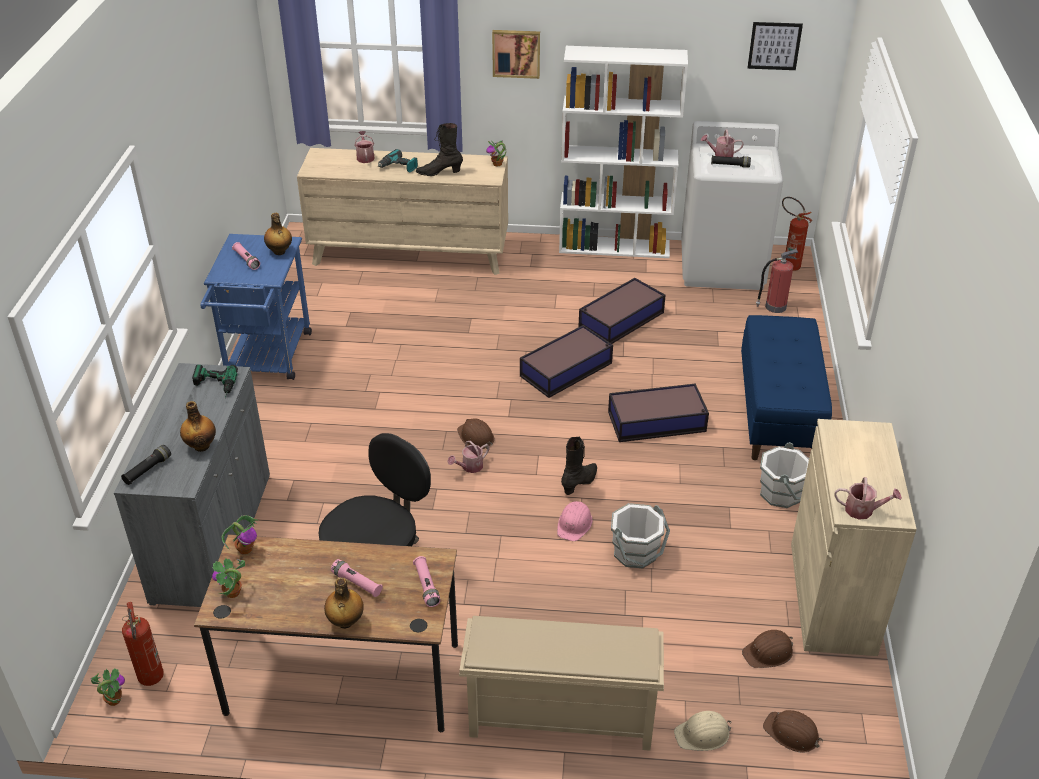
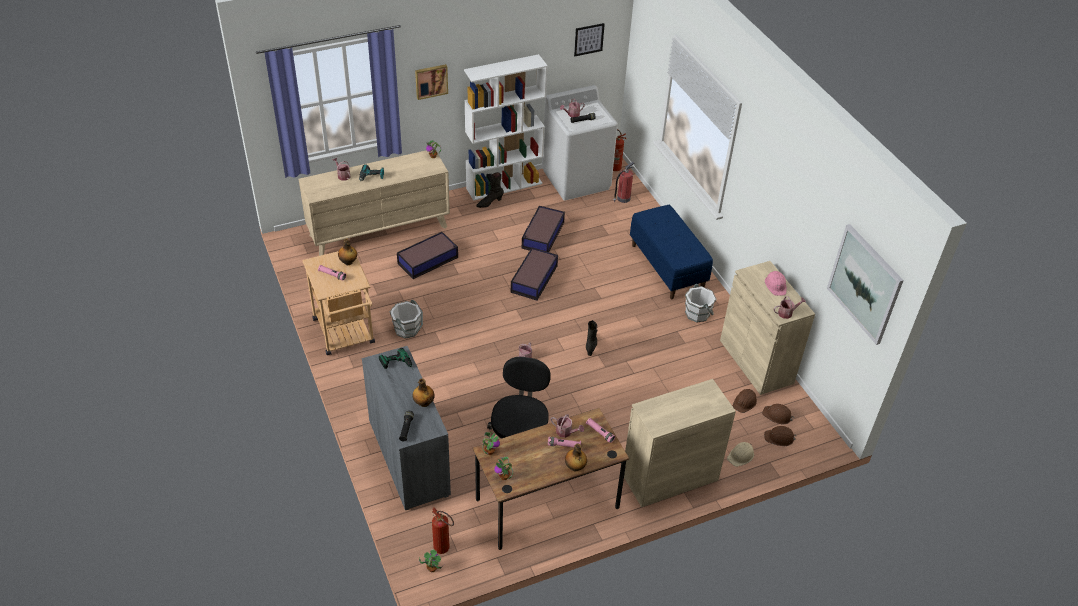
camera: 30 degrees left, 5 degrees up
(266, 360) = (345, 335): blue cart -> beige cart
(376, 565) = (566, 432): none -> watering can
(439, 173) = (401, 173): black boot -> black boot (489, 203)
(475, 437) = (513, 340): brown hard hat -> brown hard hat (777, 415)
(559, 718) = (670, 477): beige shoe rack -> beige cabinet
(574, 524) = (605, 371): pink hard hat -> pink hard hat (776, 285)
(636, 552) = (647, 375): white bucket -> white bucket (407, 329)
(658, 422) = (607, 294): storage box -> storage box (428, 260)
(981, 479) = (864, 284): none -> picture

